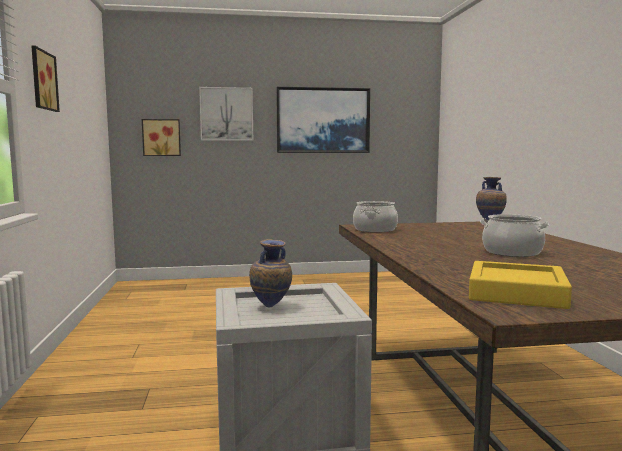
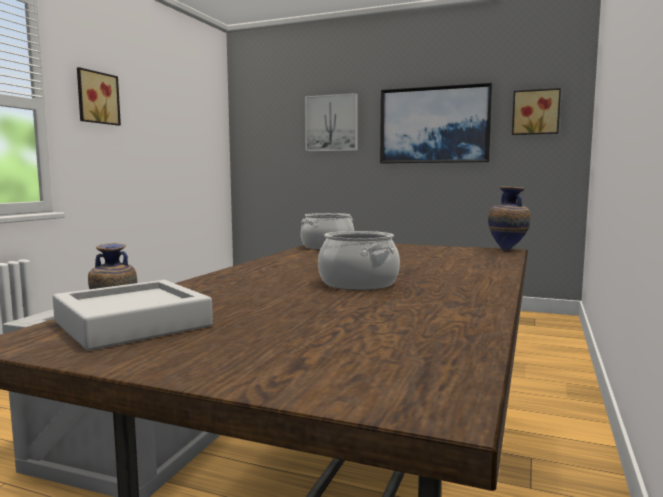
camera: 30 degrees right, 0 degrees up
(161, 137) = (272, 149): picture -> picture (535, 112)
(516, 293) = (132, 324): yellow tray -> grey tray

